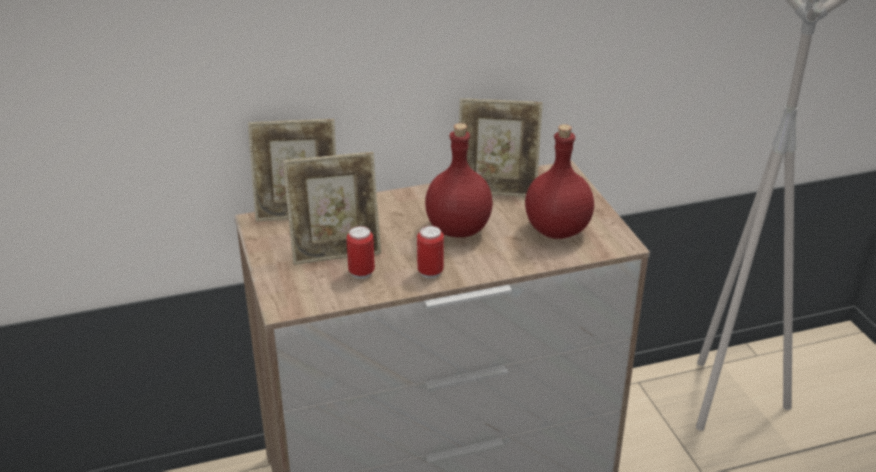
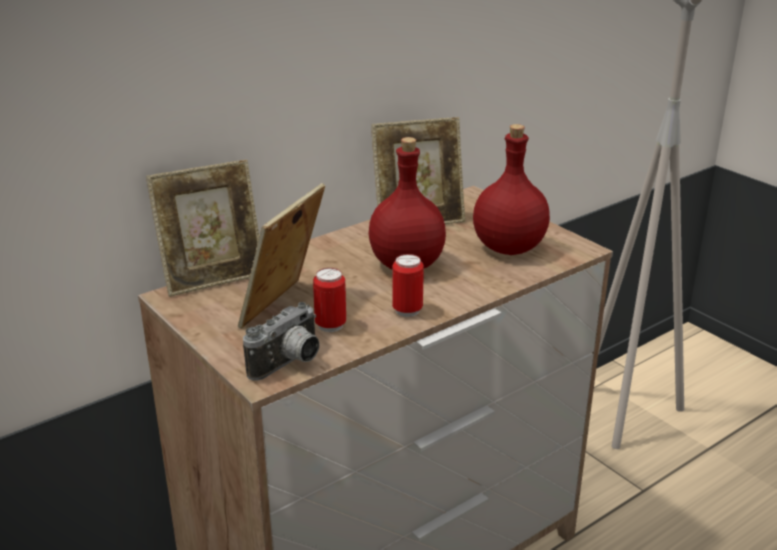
camera: 20 degrees left, 5 degrees down
(311, 299) = (290, 364): none -> camera
(336, 250) = (284, 308): picture frame -> picture frame turned 150 degrees clockwise

